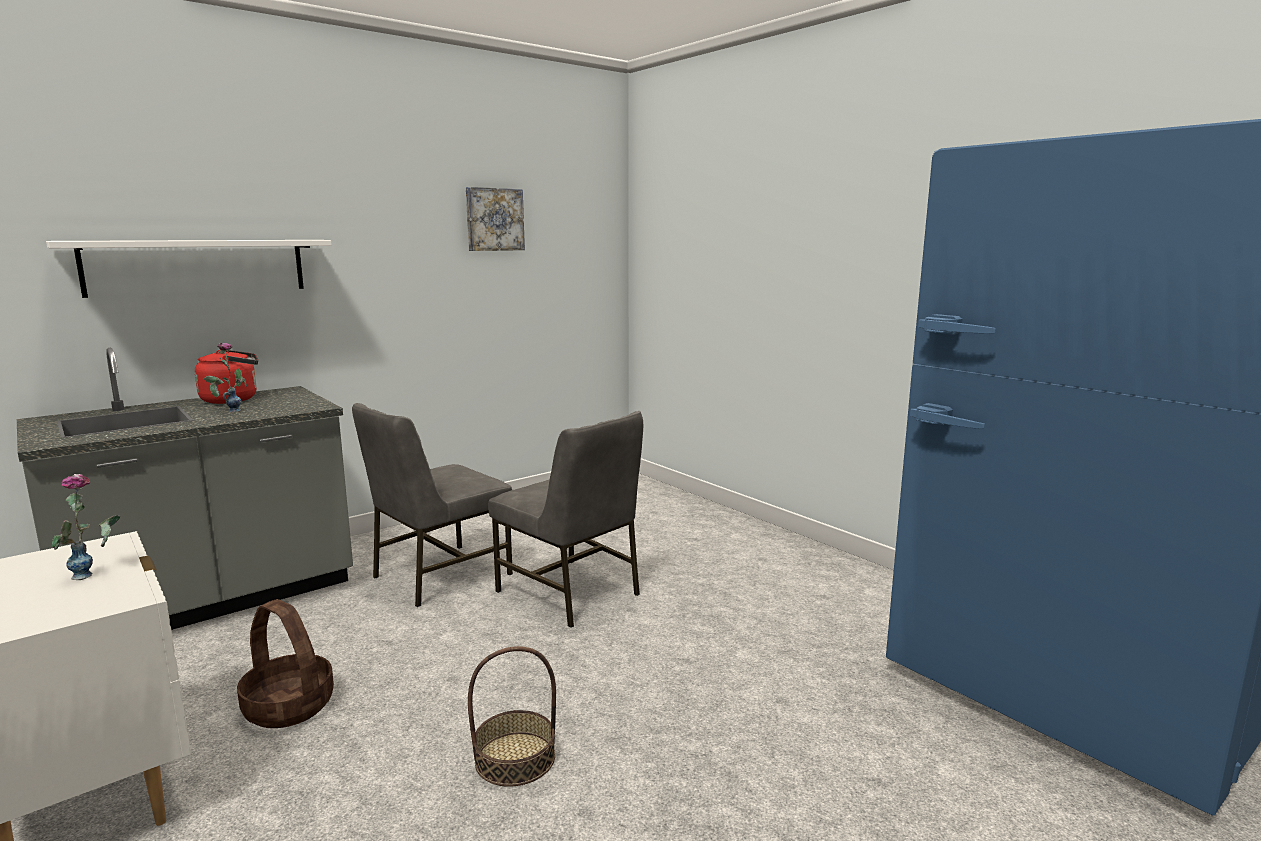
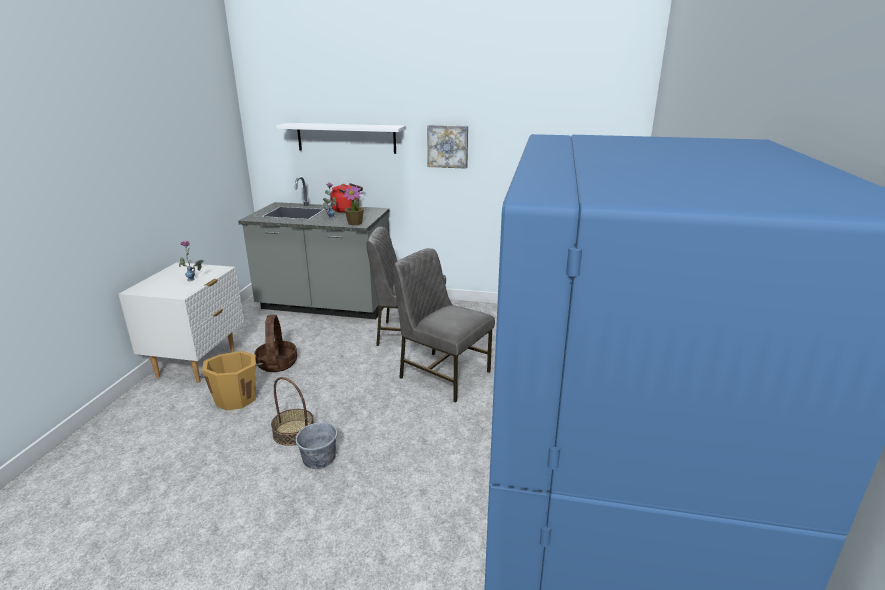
camera: 50 degrees right, 10 degrees up
(303, 407) = (355, 223): none -> potted plant
(310, 789) = (236, 398): none -> orange bucket
(494, 219) = (524, 114): picture -> picture (448, 146)
(570, 593) = (443, 374): grey chair -> grey chair turned 120 degrees clockwise
(614, 758) = (319, 458): none -> grey bucket

